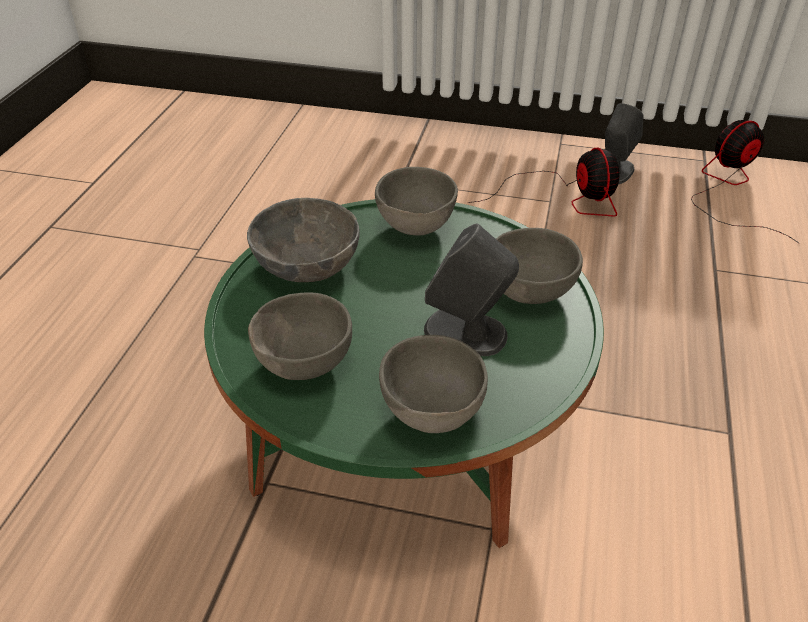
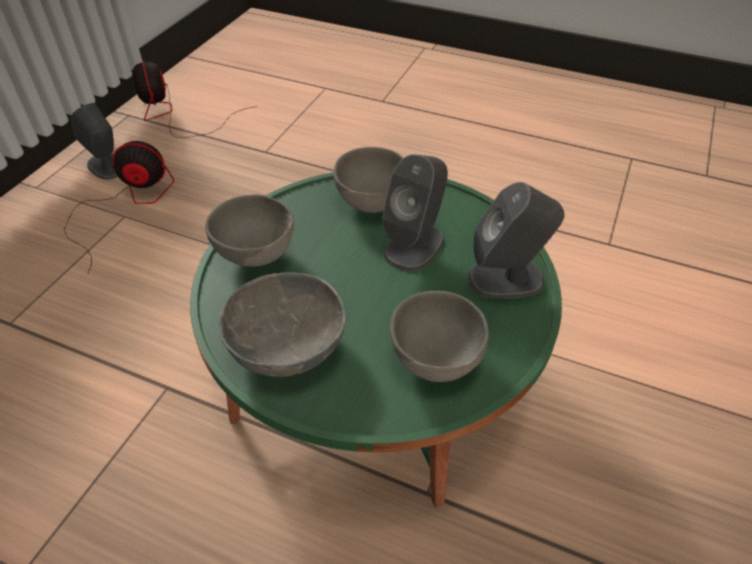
camera: 80 degrees left, 5 degrees up
(430, 412) = (506, 278): grey bowl -> grey speaker

